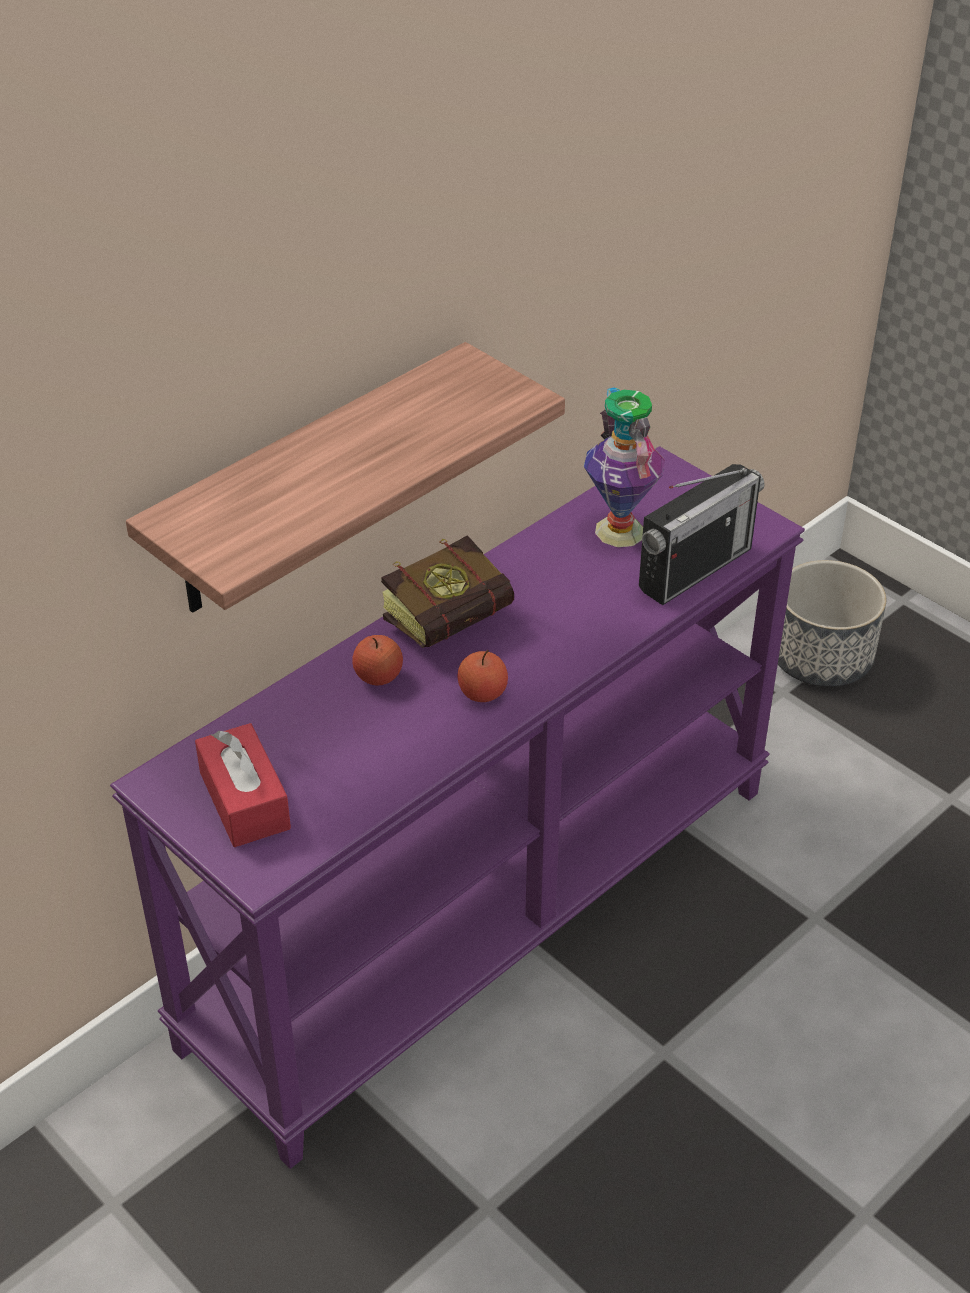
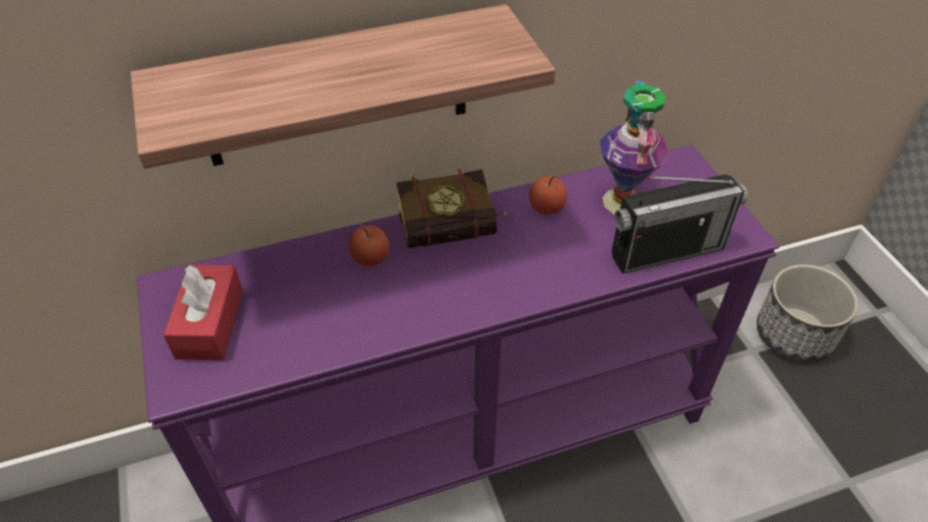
camera: 25 degrees right, 5 degrees up
(482, 693) = (436, 299): apple -> apple (546, 208)

